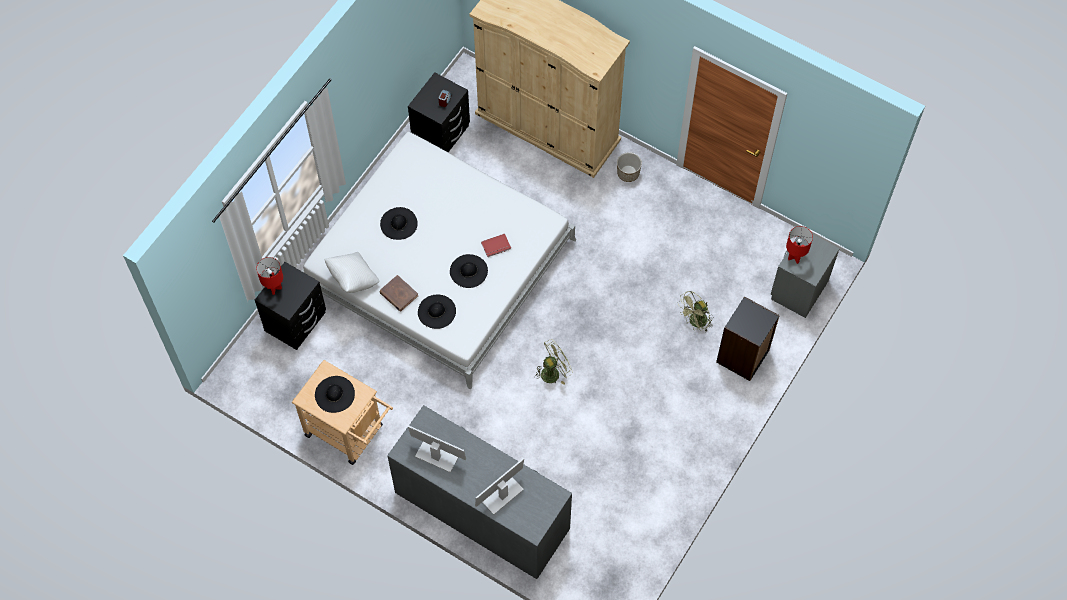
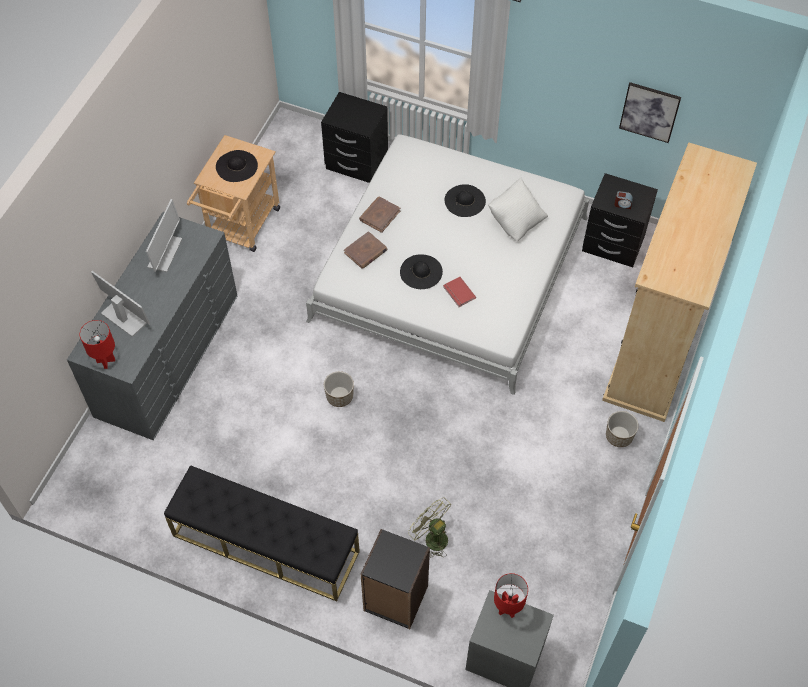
camera: 80 degrees right, 5 degrees down
(274, 288) = (354, 104): red table lamp -> red table lamp (105, 360)
(353, 279) = (389, 175): white pillow -> white pillow (516, 221)
(402, 40) = (649, 112): none -> picture
(436, 311) = (365, 252): black hat -> brown book
(553, 372) = (339, 396): green fan -> planter
(682, 446) = (265, 543): none -> black bench

